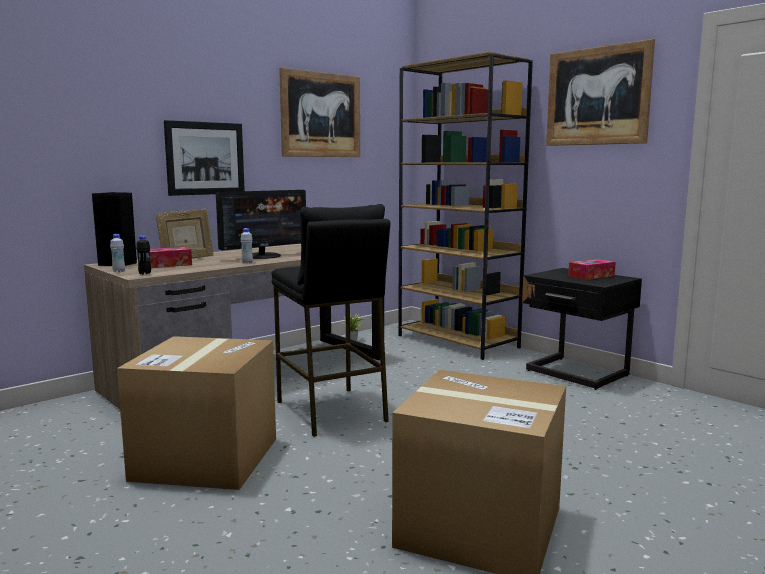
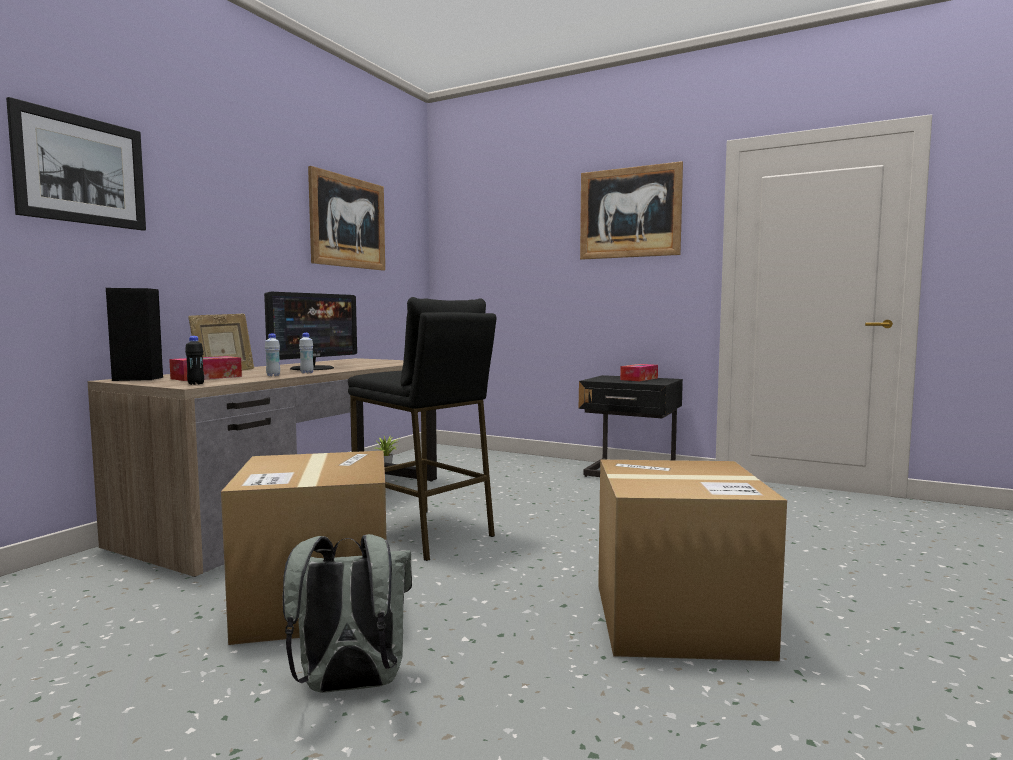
camera: 20 degrees left, 5 degrees down
(119, 271) = (154, 383): white bottle -> white bottle (273, 375)
(180, 528) = (349, 686): none -> grey backpack
(205, 158) = (232, 258): picture -> picture (81, 170)
(458, 341) = (496, 458): brown bookcase -> none

